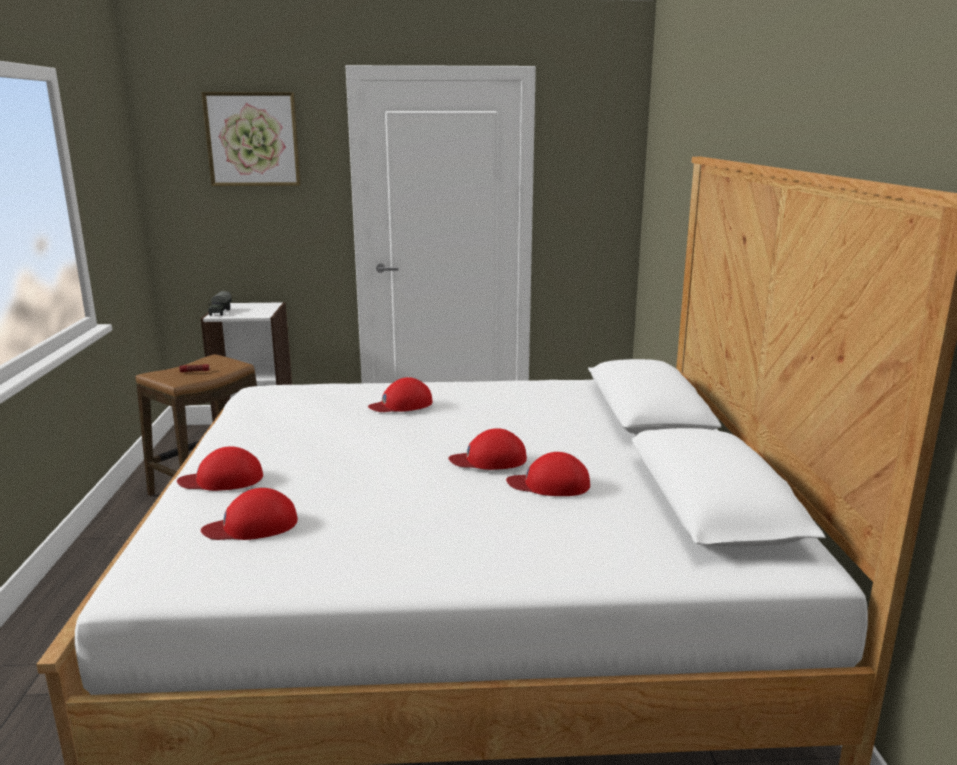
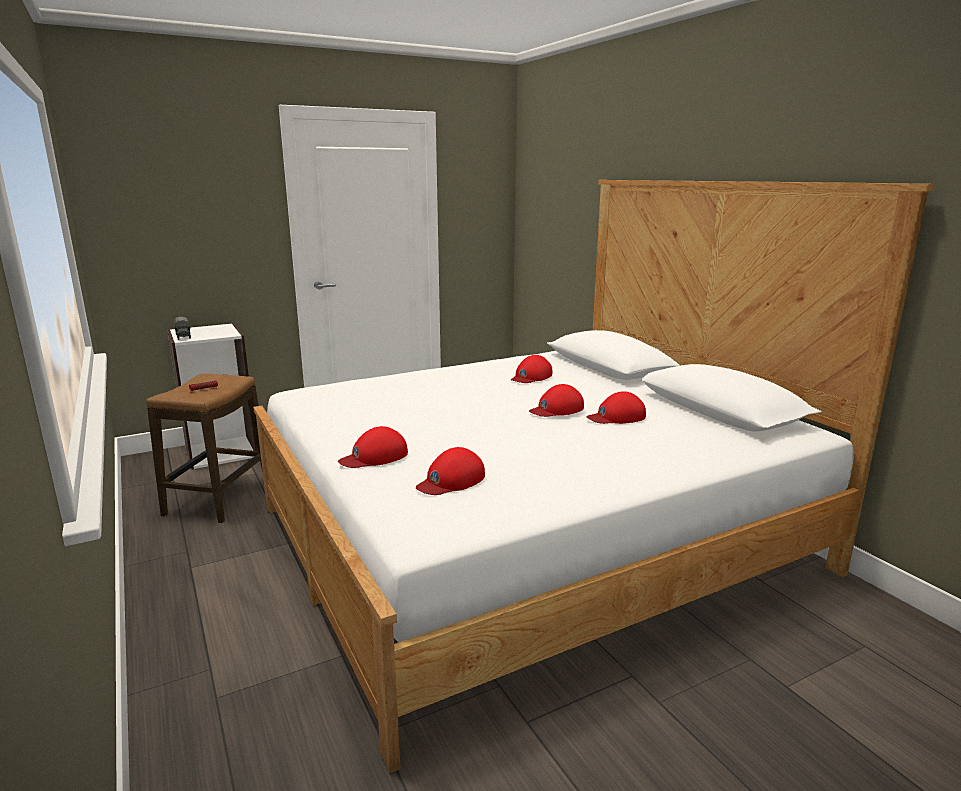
camera: 25 degrees left, 0 degrees up
(252, 139) = (193, 171): picture -> none
(401, 404) = (439, 385): red cap -> red cap (531, 376)

